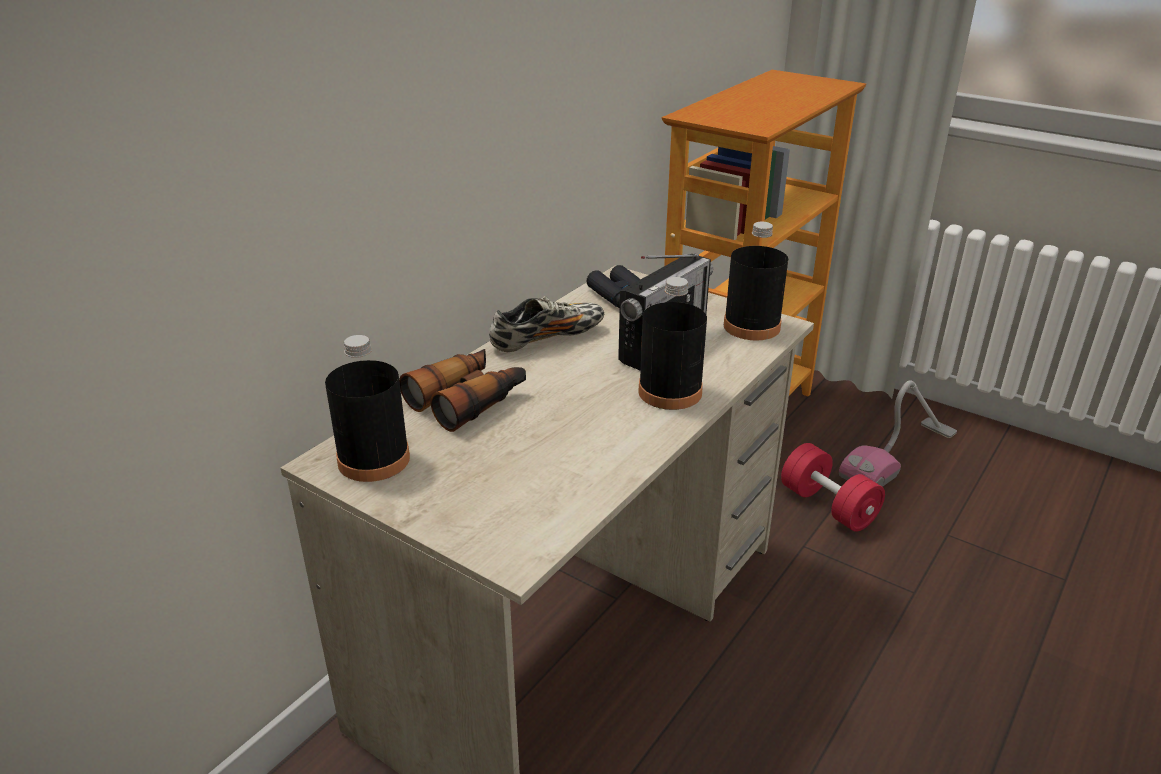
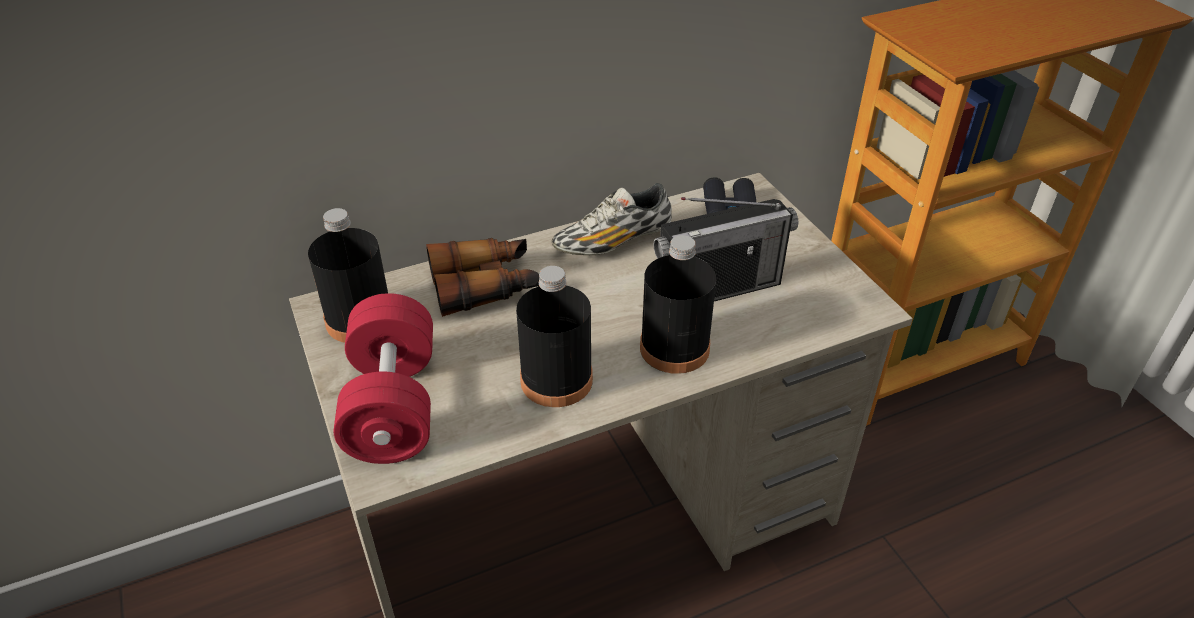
camera: 30 degrees right, 10 degrees up
(547, 339) = (613, 242): shoe -> shoe turned 150 degrees clockwise
(751, 326) = (835, 299): black bottle -> black bottle (556, 380)
(828, 506) = (945, 503): red dumbbell -> red dumbbell (393, 406)
(899, 456) = (1079, 480): vacuum cleaner -> none

